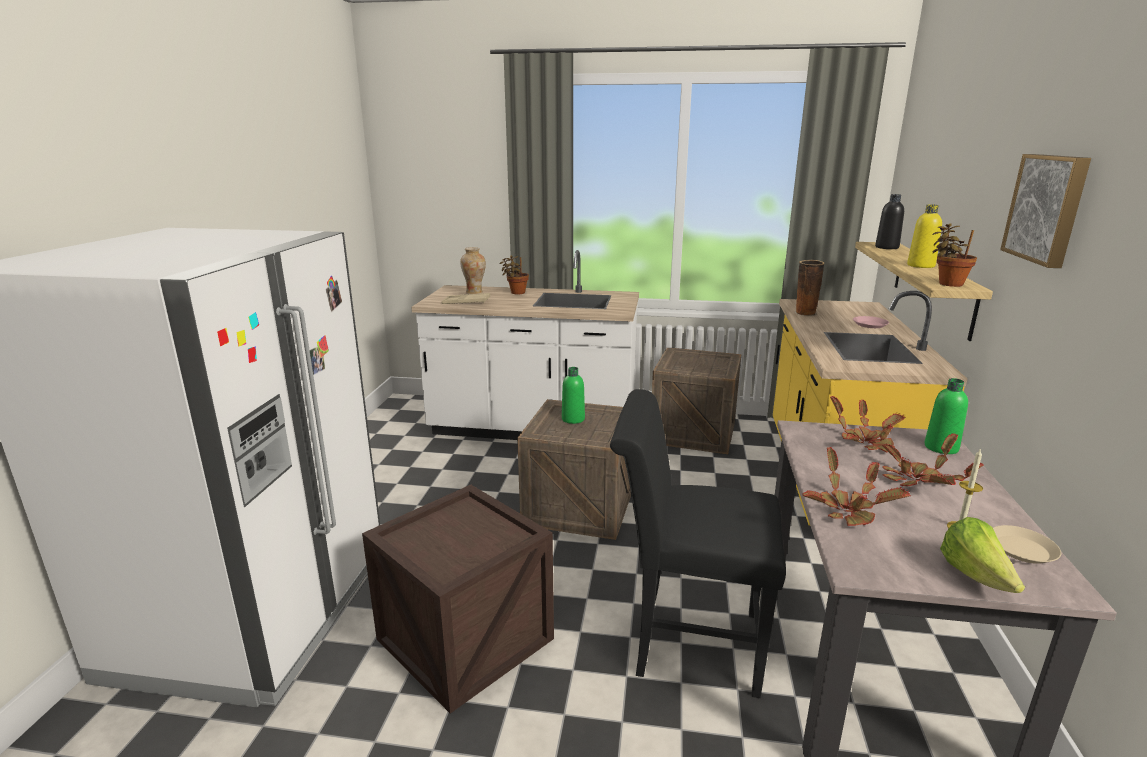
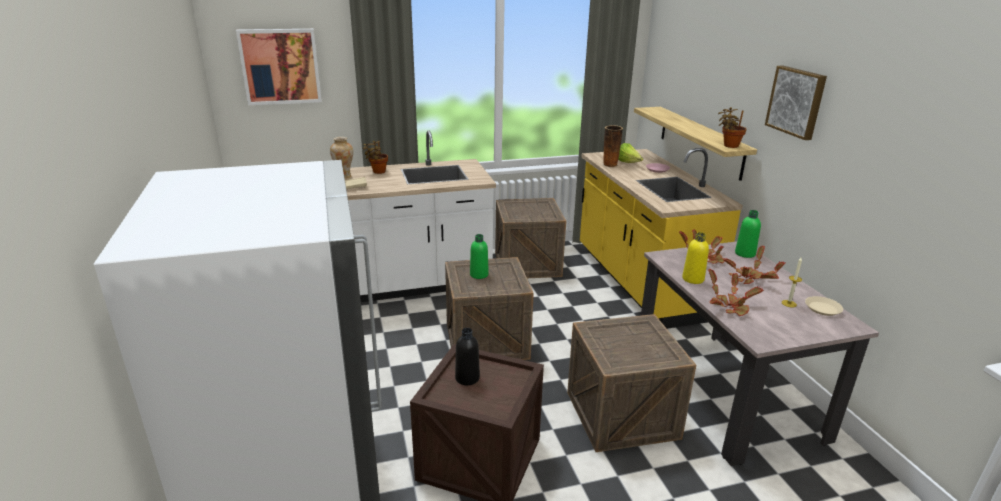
camera: 25 degrees left, 5 degrees up
(437, 172) = (280, 66): none -> picture
(687, 641) = (621, 415): black chair -> crate
(887, 247) = (659, 112): black bottle -> black bottle (467, 378)
(920, 265) = (698, 129): yellow bottle -> yellow bottle (693, 279)
(975, 576) = (814, 330): lettuce -> lettuce (628, 163)

